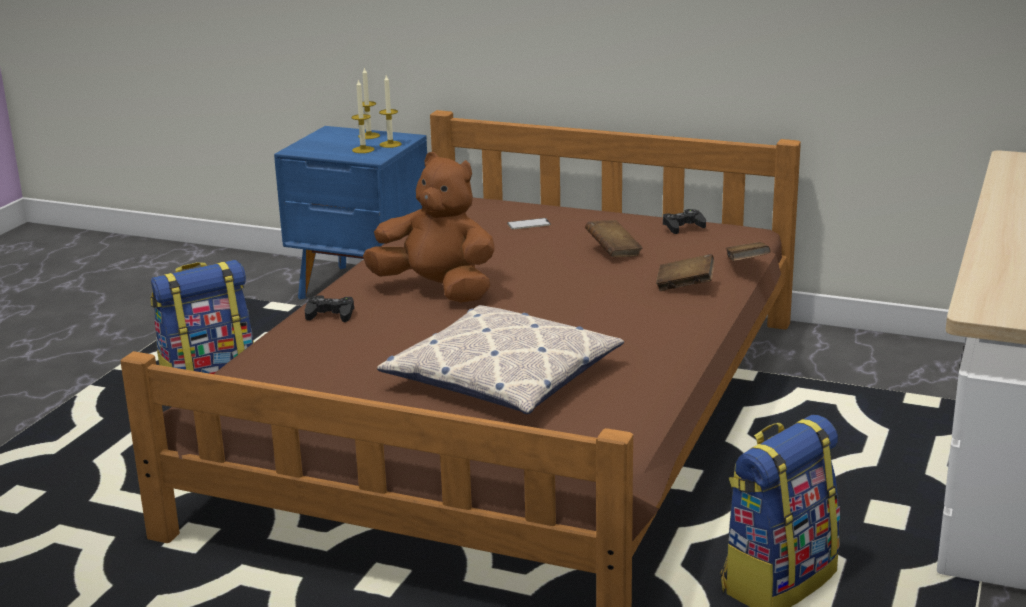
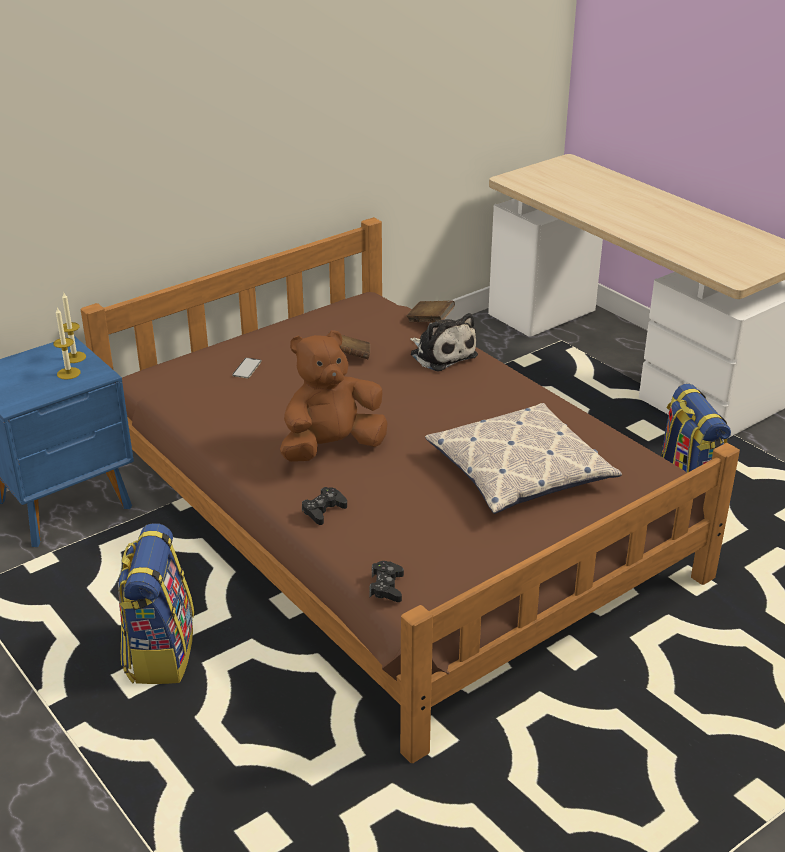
camera: 60 degrees left, 10 degrees up
(369, 136) = (32, 360): candle -> none
(683, 226) = (334, 316): black game controller -> black game controller (386, 587)
(685, 286) = (441, 354): brown book -> plush toy

